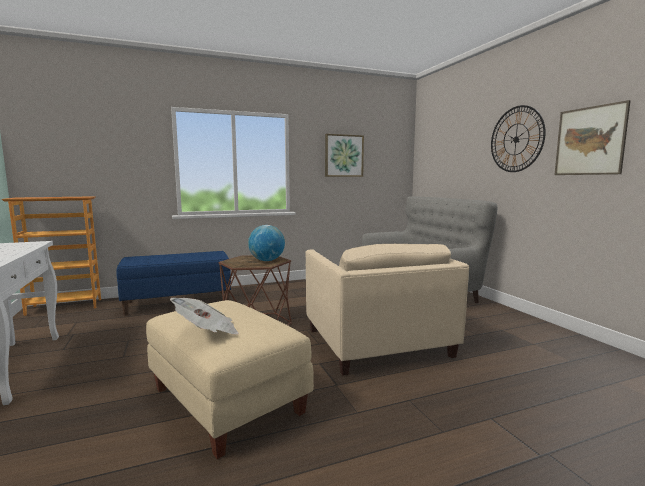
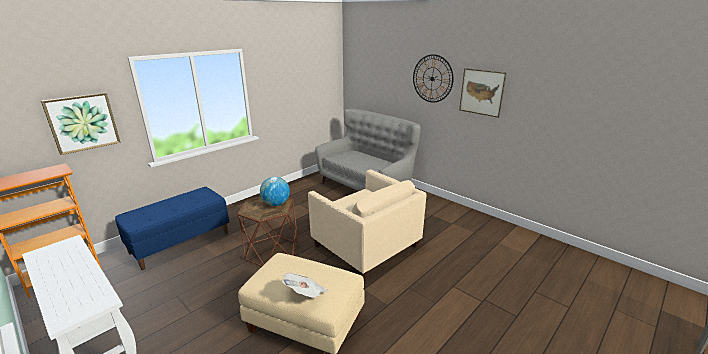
camera: 25 degrees left, 15 degrees up
(344, 156) = (291, 79): picture -> picture (83, 122)

